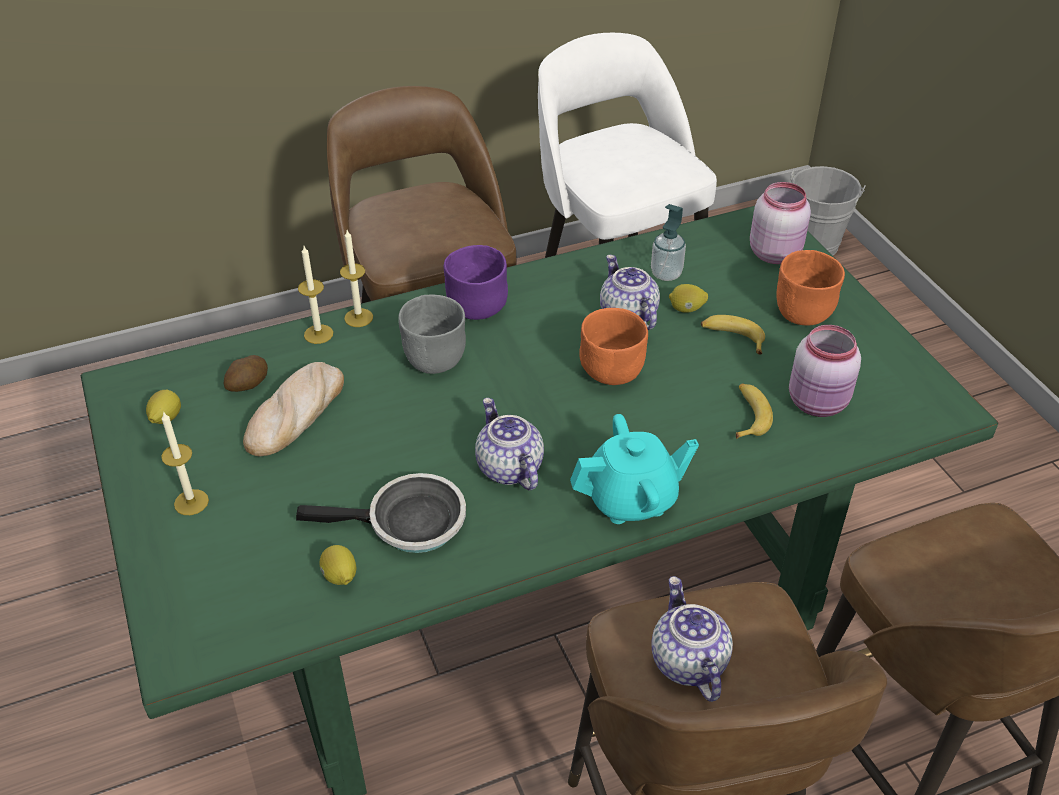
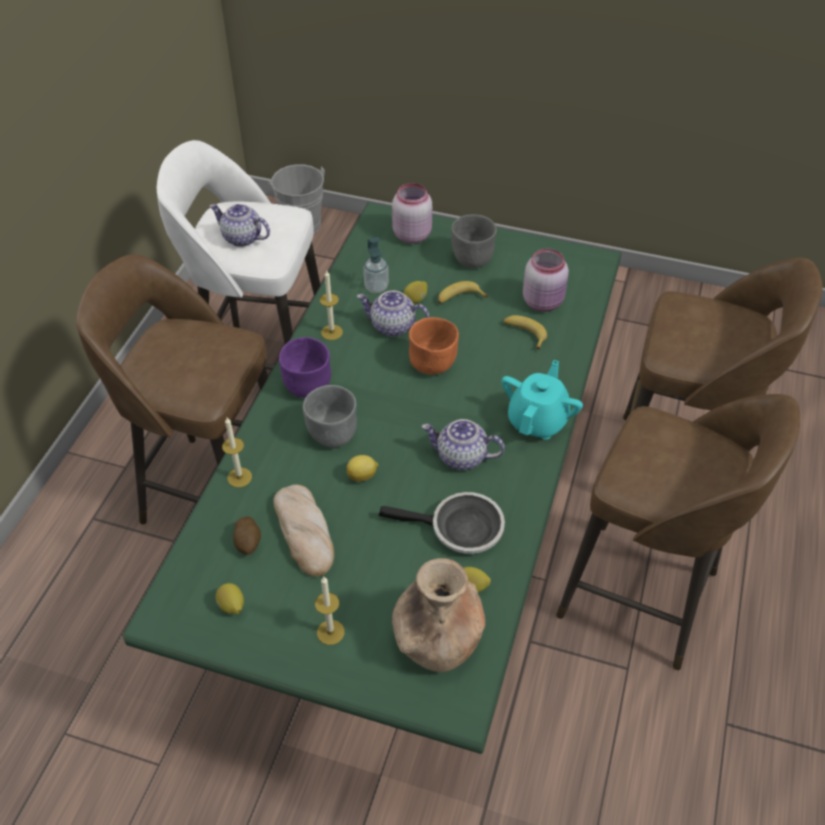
camera: 50 degrees left, 5 degrees up
(248, 588) = (437, 639): none -> brown vase
(358, 317) = (247, 448): candle -> candle (332, 332)
(405, 411) = (362, 476): none -> lemon
(409, 524) = (460, 530): frying pan -> frying pan turned 60 degrees clockwise
(687, 661) = (664, 472): teapot -> teapot (241, 238)
(801, 313) = (471, 260): orange bowl -> grey bowl

